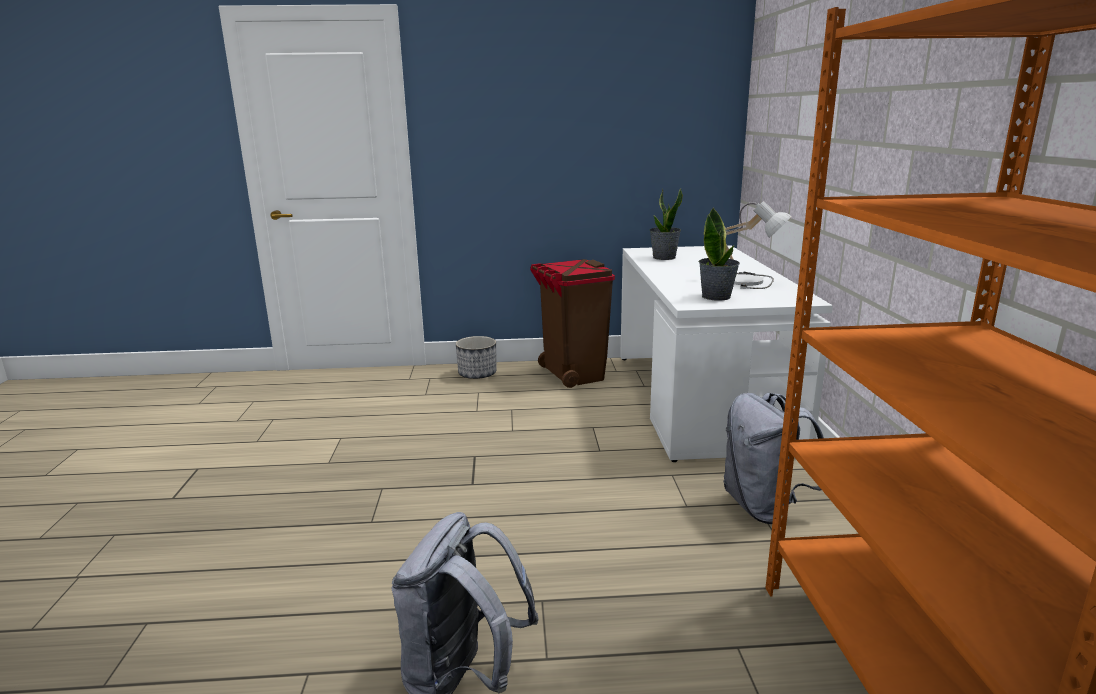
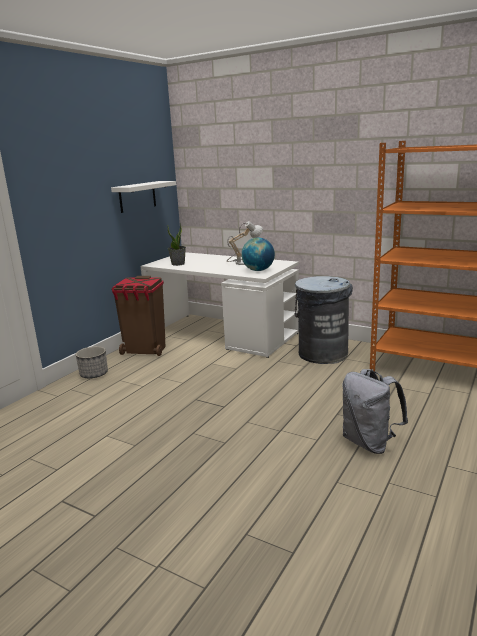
camera: 55 degrees left, 0 degrees up
(640, 137) = (137, 196): none -> white shelf
(716, 296) = (258, 270): potted plant -> globe
(764, 507) = (322, 353): grey backpack -> grey trash can

